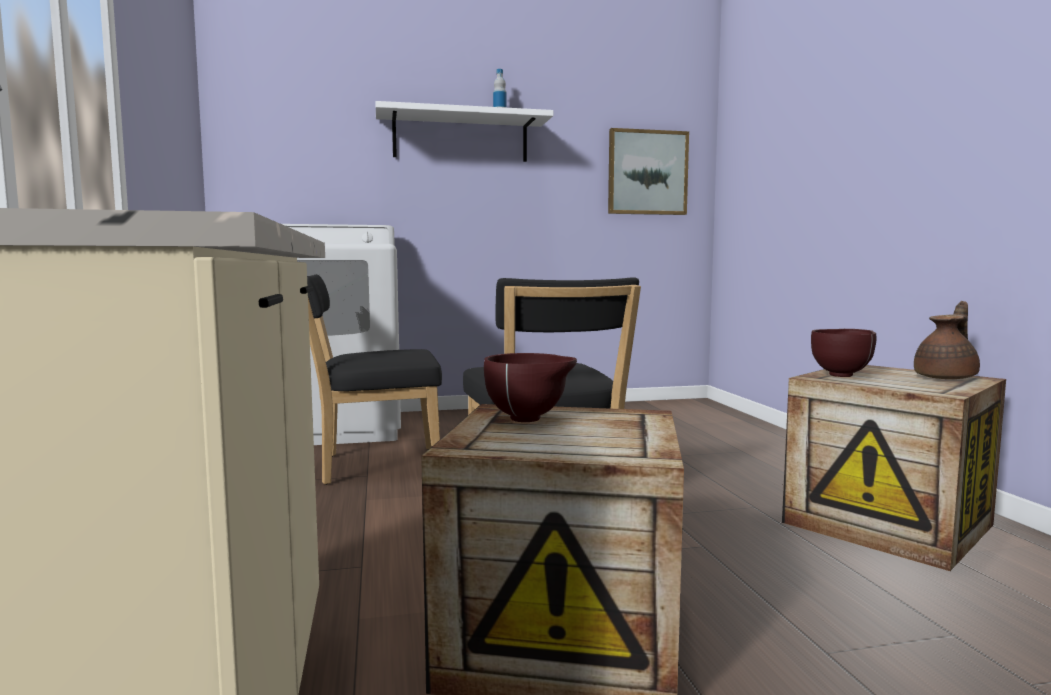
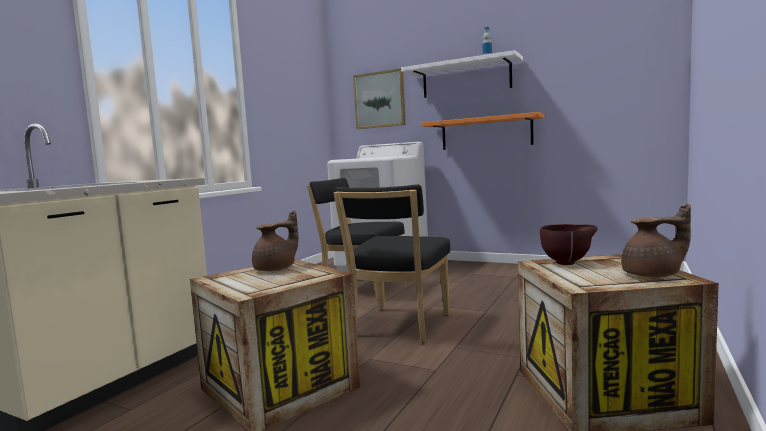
camera: 40 degrees right, 0 degrees up
(489, 221) = (486, 133): none -> orange shelf
(530, 419) = (277, 269): brown bowl -> brown teapot
(647, 172) = (616, 81): picture -> picture (380, 100)

